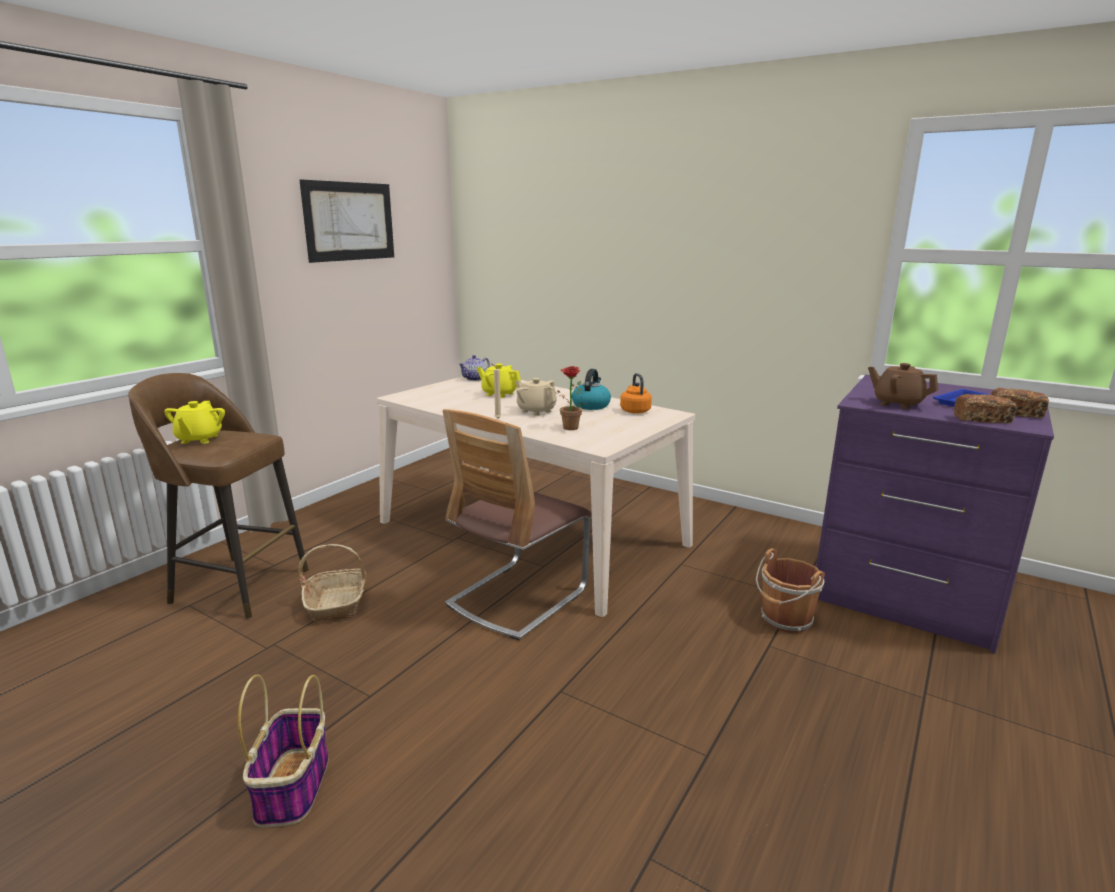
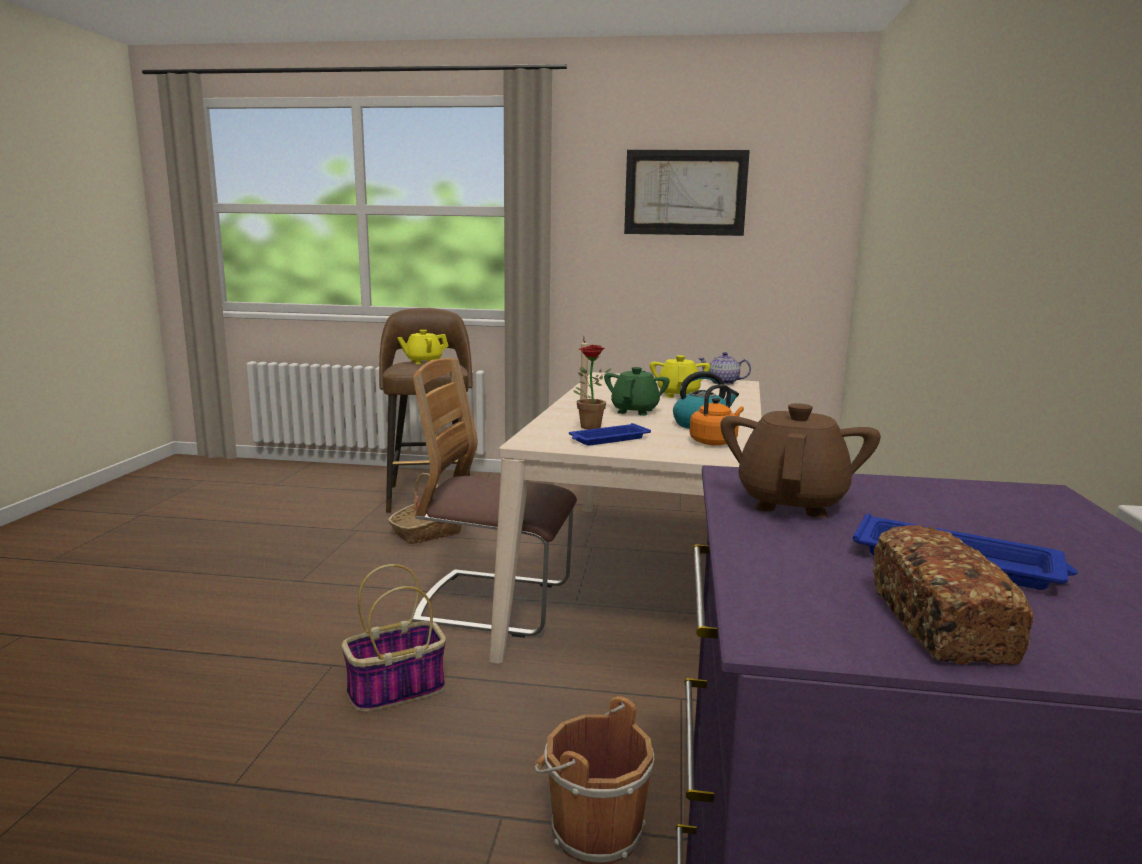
camera: 65 degrees right, 5 degrees down
(293, 788) = (187, 586): basket -> basket (395, 690)
(536, 411) = (635, 411): beige teapot -> green teapot
(608, 429) = (608, 439): none -> blue tray
(981, 419) = (775, 574): bread -> none

